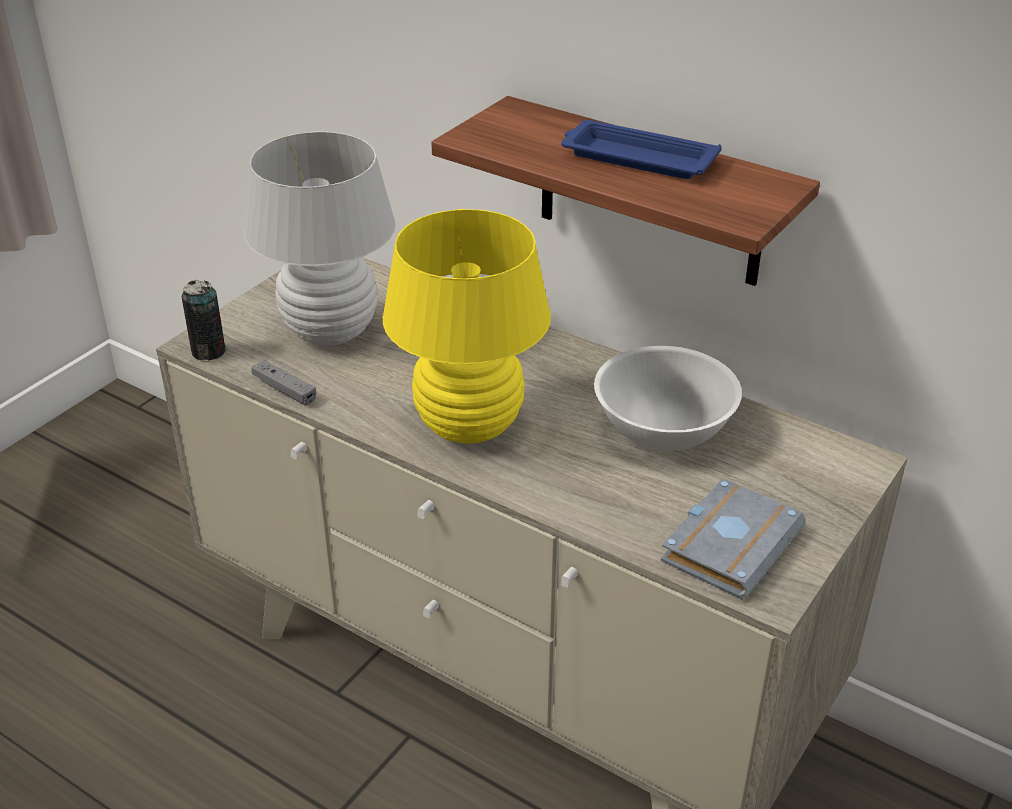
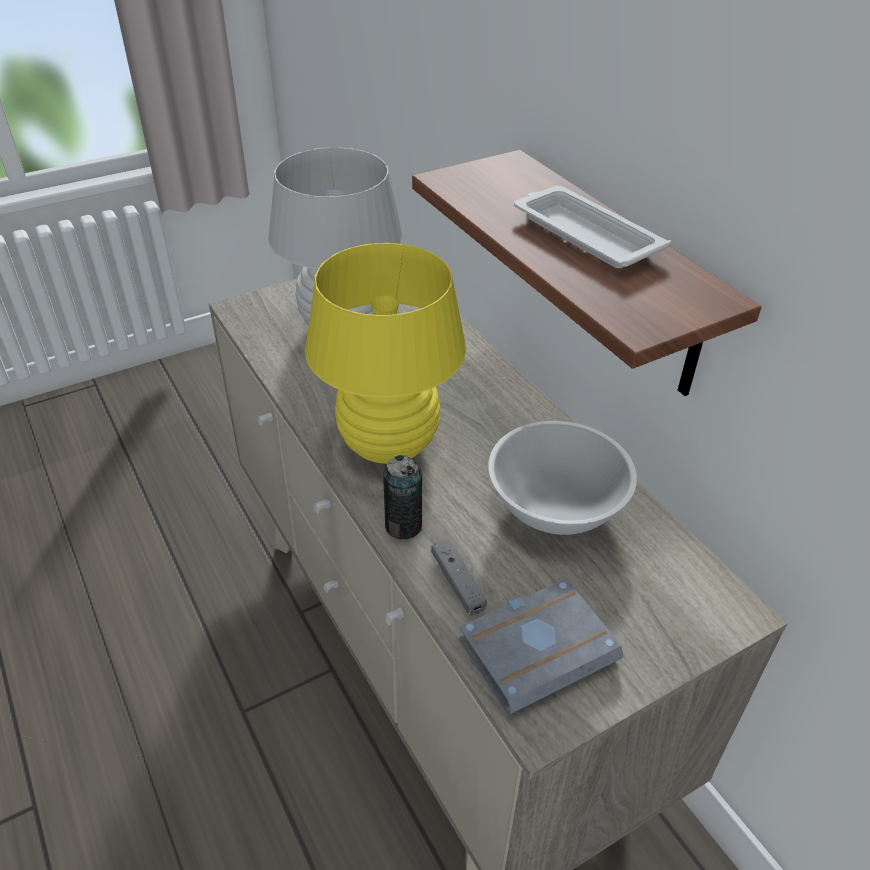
camera: 25 degrees right, 5 degrees up
(208, 352) = (242, 317): can -> can (403, 526)
(284, 390) = (271, 365): grey game controller -> grey game controller (457, 583)
(636, 158) = (584, 235): blue tray -> white tray

